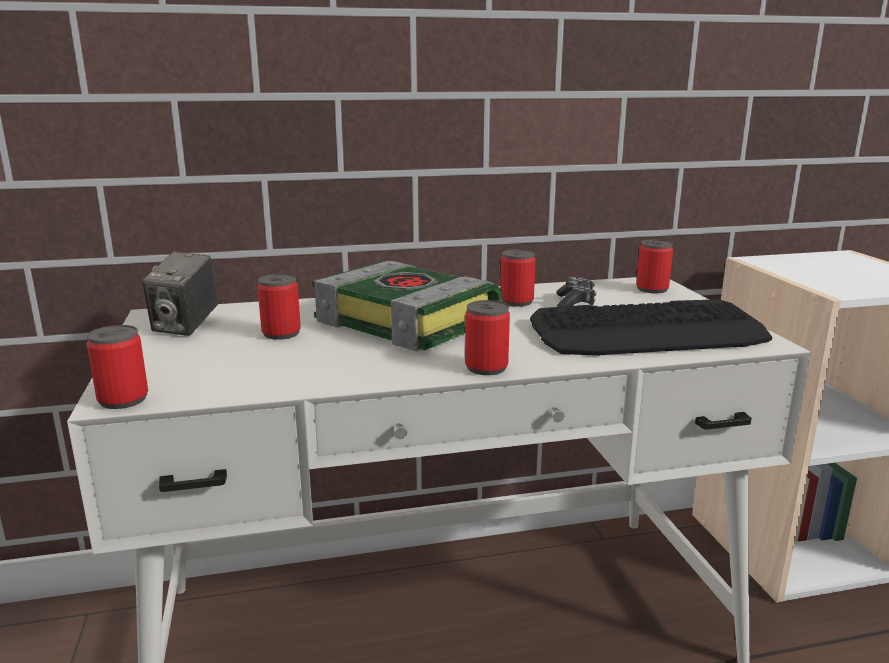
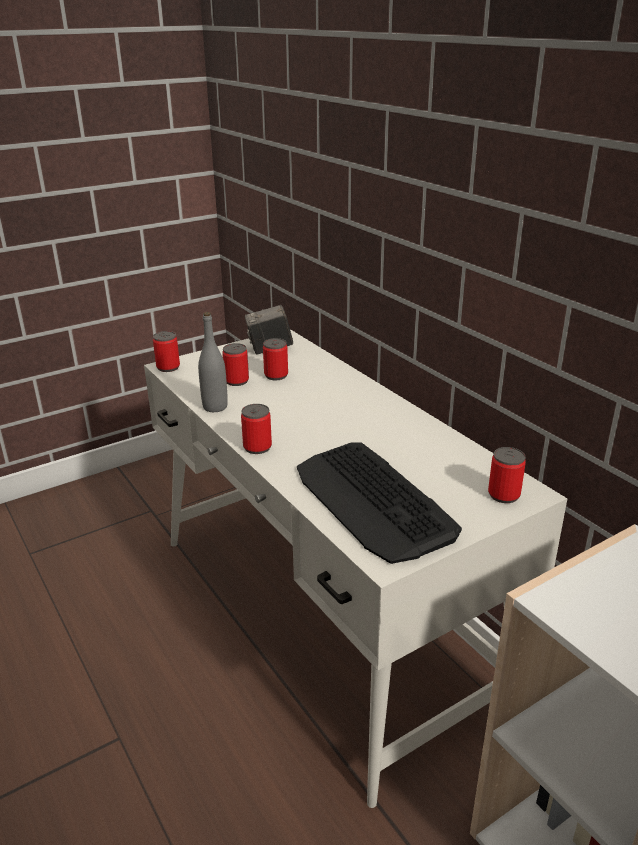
camera: 70 degrees right, 10 degrees up
(333, 379) = (215, 407): none -> grey bottle
(410, 322) = (325, 407): book -> none
(516, 302) = (404, 436): can -> can (236, 381)
(575, 303) = (421, 461): game controller -> none

